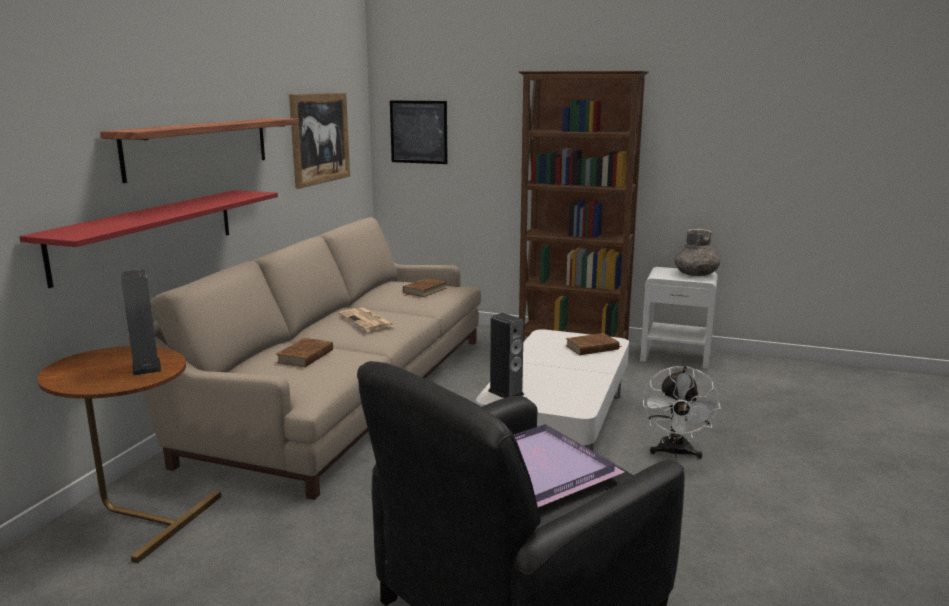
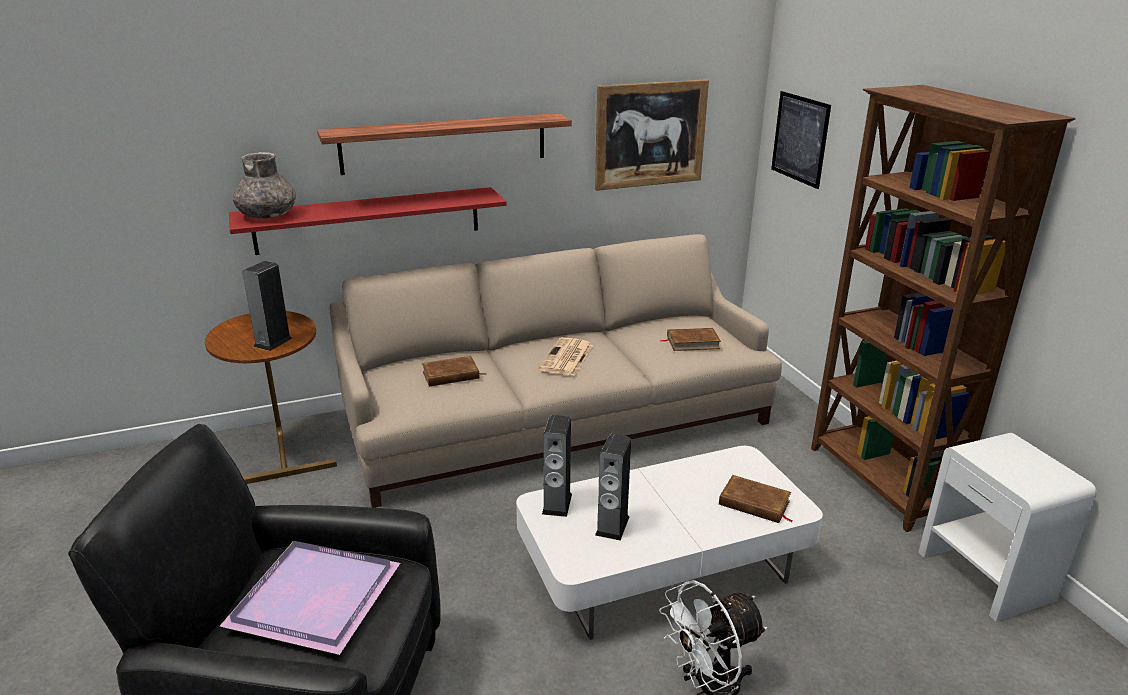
camera: 50 degrees right, 10 degrees up
(555, 386) = (612, 526): none -> speaker
(696, 274) = (1042, 474): grey vase -> grey vase (268, 215)

